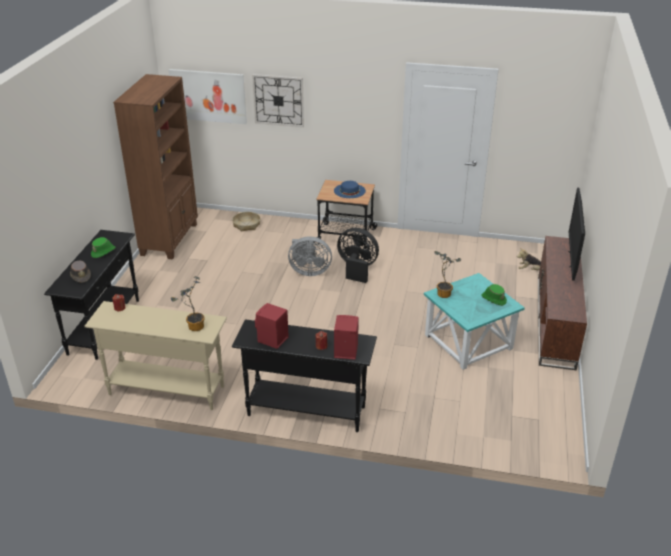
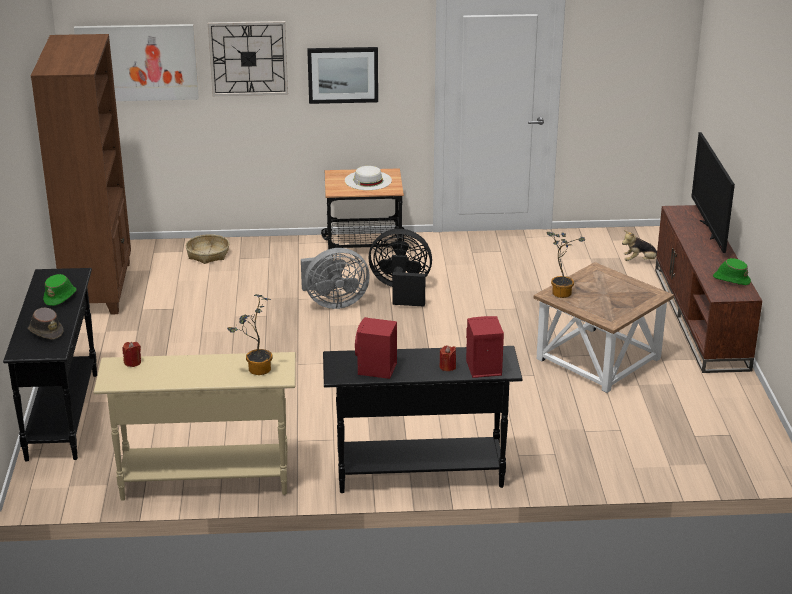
camera: 15 degrees left, 5 degrees down
(340, 117) = (343, 74): none -> picture
(349, 190) = (368, 180): blue hat -> white hat
(467, 341) = (596, 359): turquoise side table -> brown side table
(493, 299) = (629, 290): green hat -> green hat (731, 279)

